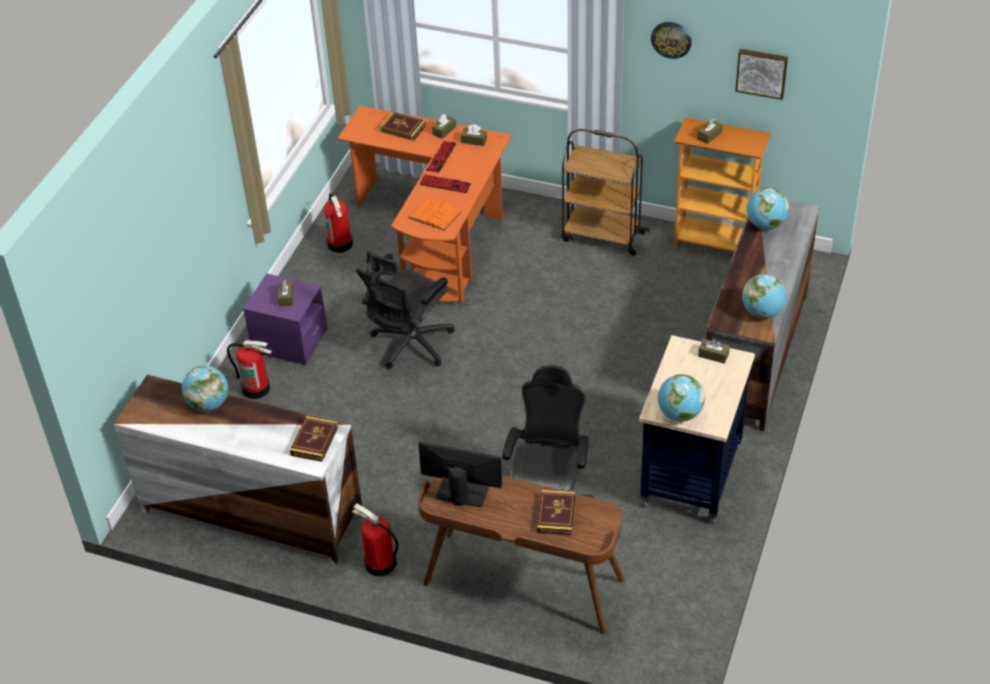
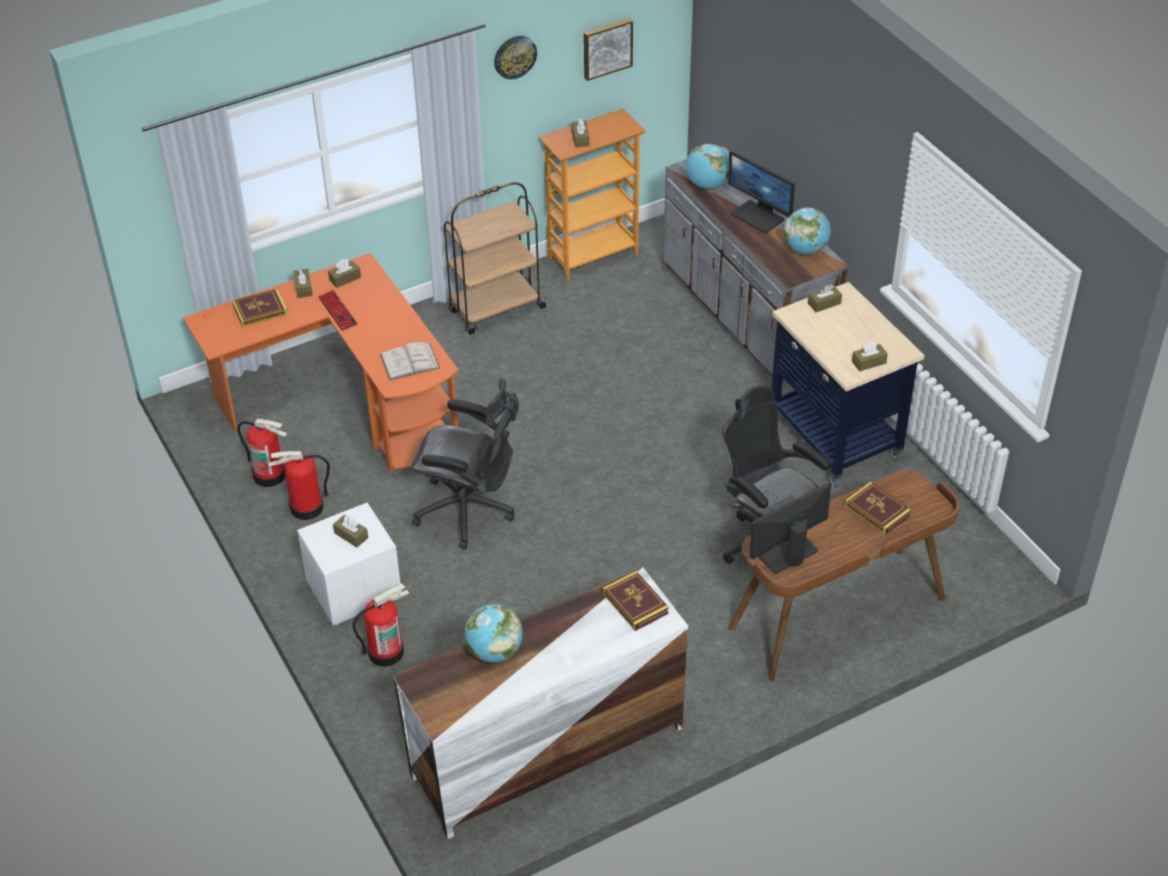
camera: 50 degrees left, 0 degrees up
(289, 341) = (354, 590): purple nightstand -> white nightstand
(380, 564) = (714, 696): fire extinguisher -> fire extinguisher (306, 508)
(410, 346) = (469, 511): office chair -> office chair turned 60 degrees counterclockwise
(434, 215) = (409, 361): orange book -> white book
(445, 184) = (378, 331): keyboard -> none
(679, 414) = (869, 362): globe -> brown tissue box
(766, 268) = (758, 216): none -> monitor

